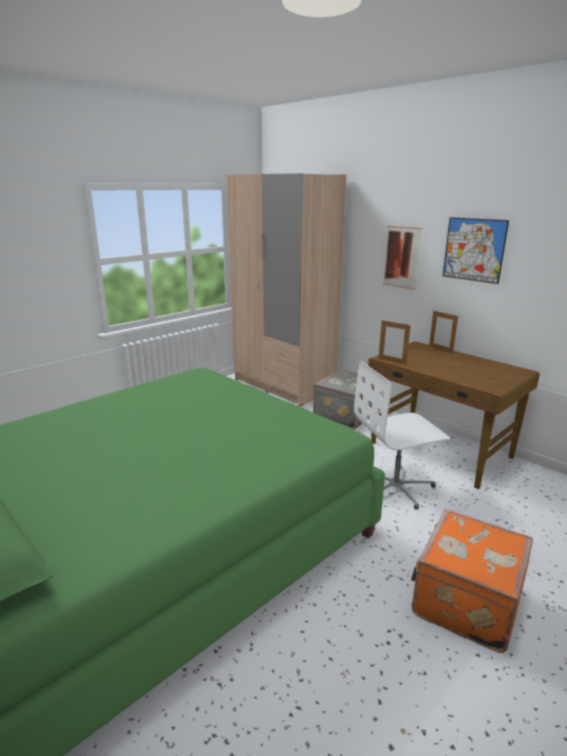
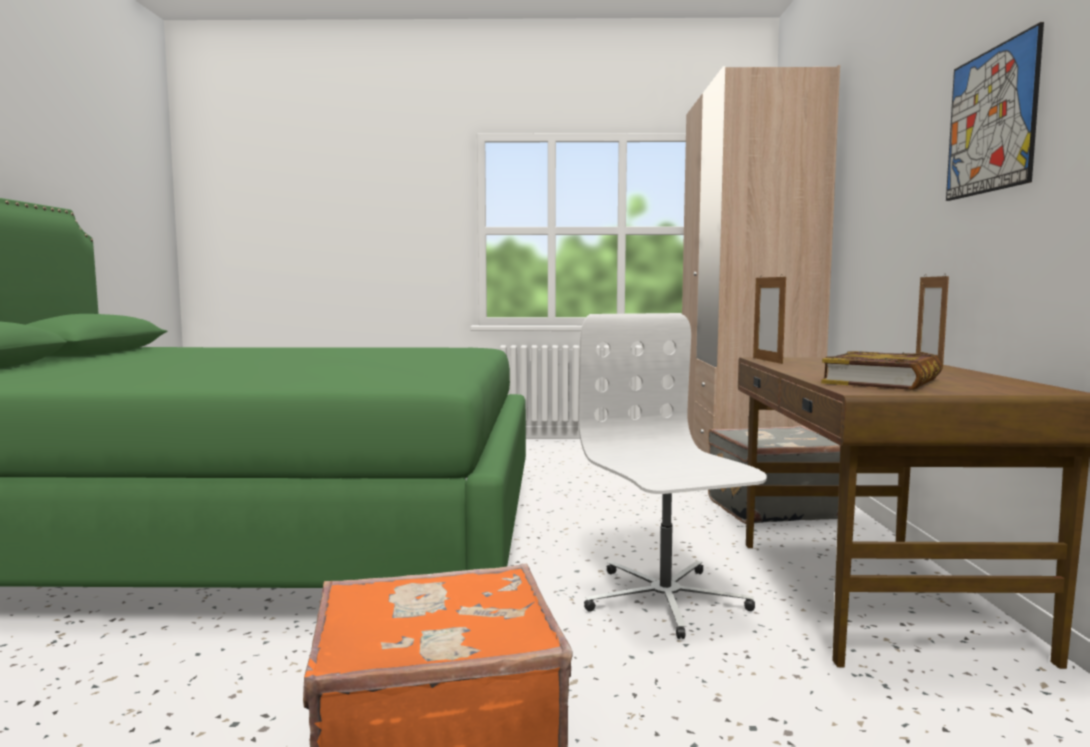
camera: 45 degrees right, 15 degrees down
(396, 487) = (664, 599): white office chair -> white office chair turned 45 degrees clockwise
(402, 257) = (898, 185): picture -> none
(476, 376) = (883, 381): none -> book

